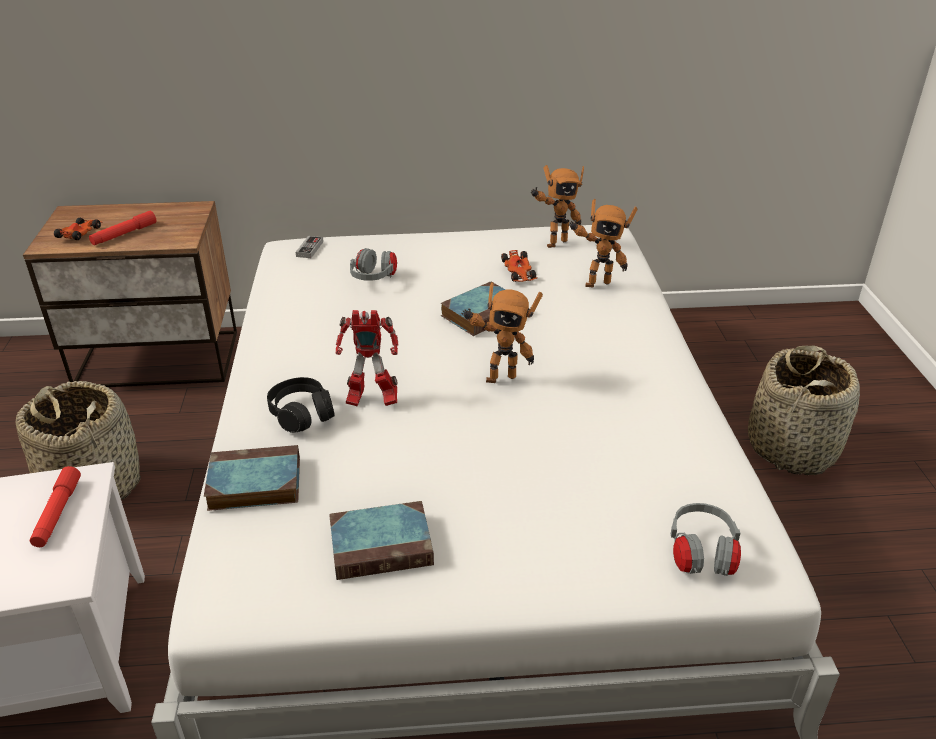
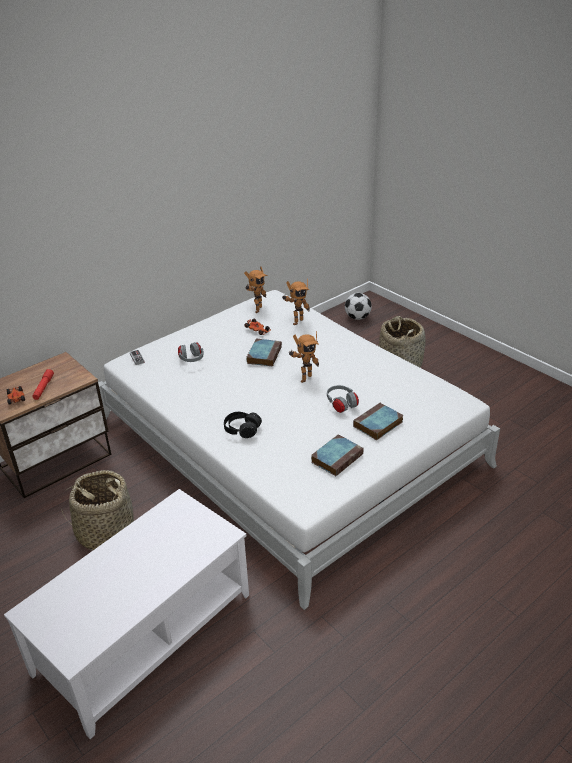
camera: 35 degrees left, 0 degrees up
(57, 513) = (185, 517): red flashlight -> none
(252, 484) = (259, 464): book -> book (377, 425)
(370, 400) = (264, 411): toy robot -> none
(701, 555) = (442, 407): grey headphones -> grey headphones (341, 405)
(792, 336) = (357, 317): none -> football

